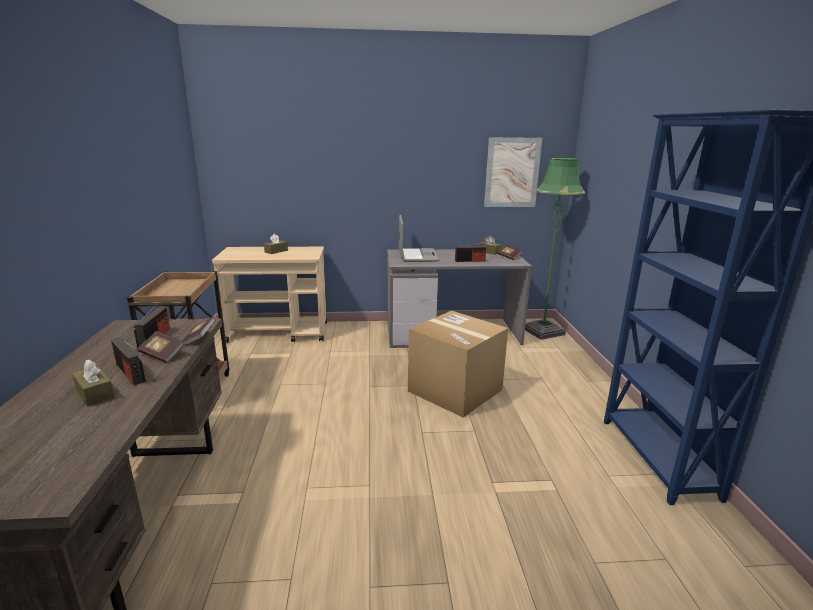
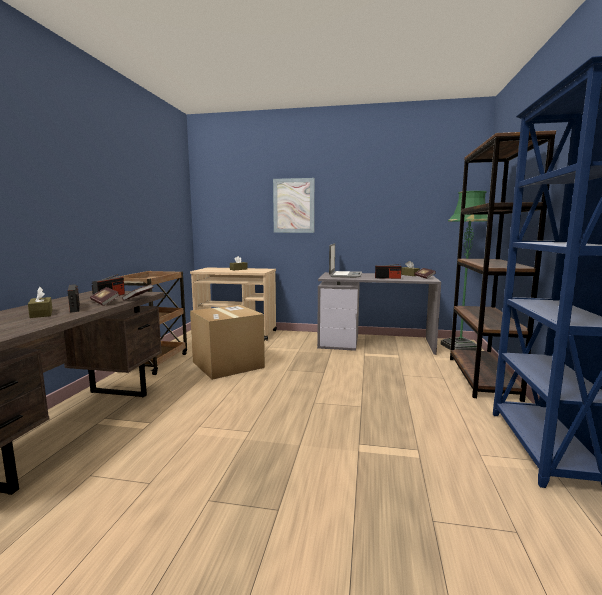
camera: 15 degrees right, 10 degrees down
(455, 390) = (358, 378): cardboard box -> cardboard box (228, 365)
(512, 172) = (430, 210): picture -> picture (293, 205)
(578, 373) = (482, 377): none -> brown bookcase

